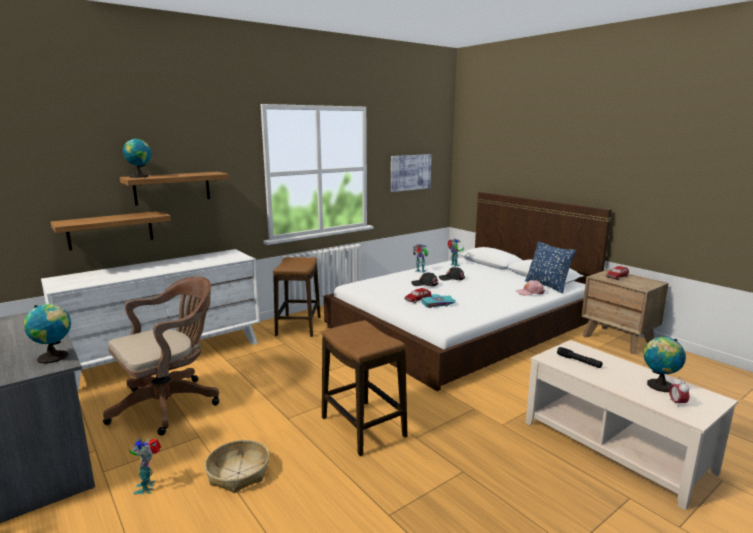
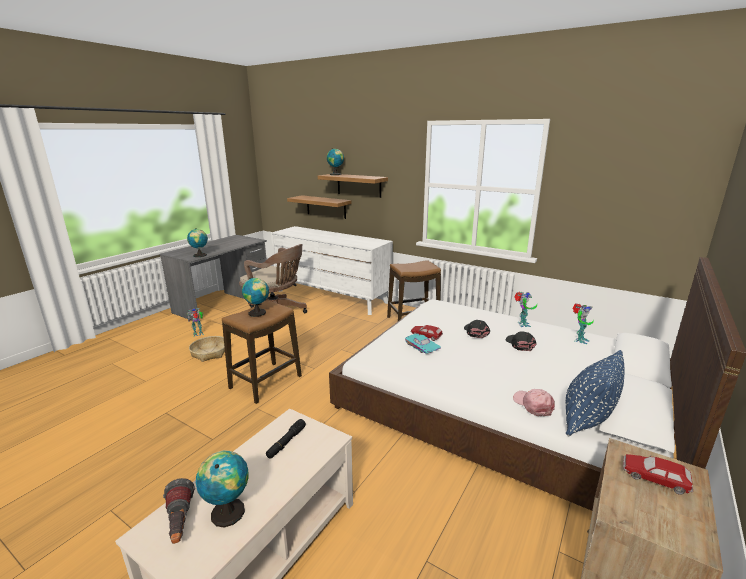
camera: 70 degrees right, 5 degrees up
(362, 336) = (258, 313): none -> globe
(410, 172) = (616, 207): picture -> none
(677, 403) = (180, 523): alarm clock -> flashlight

